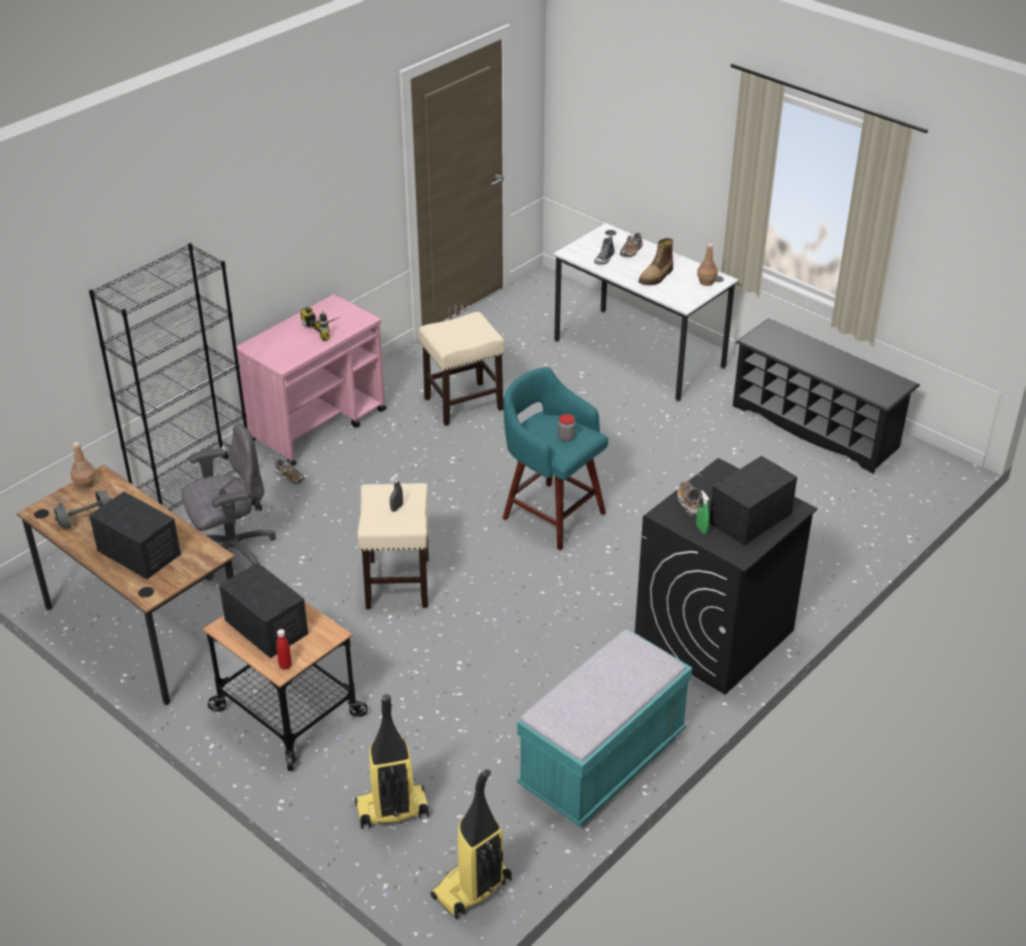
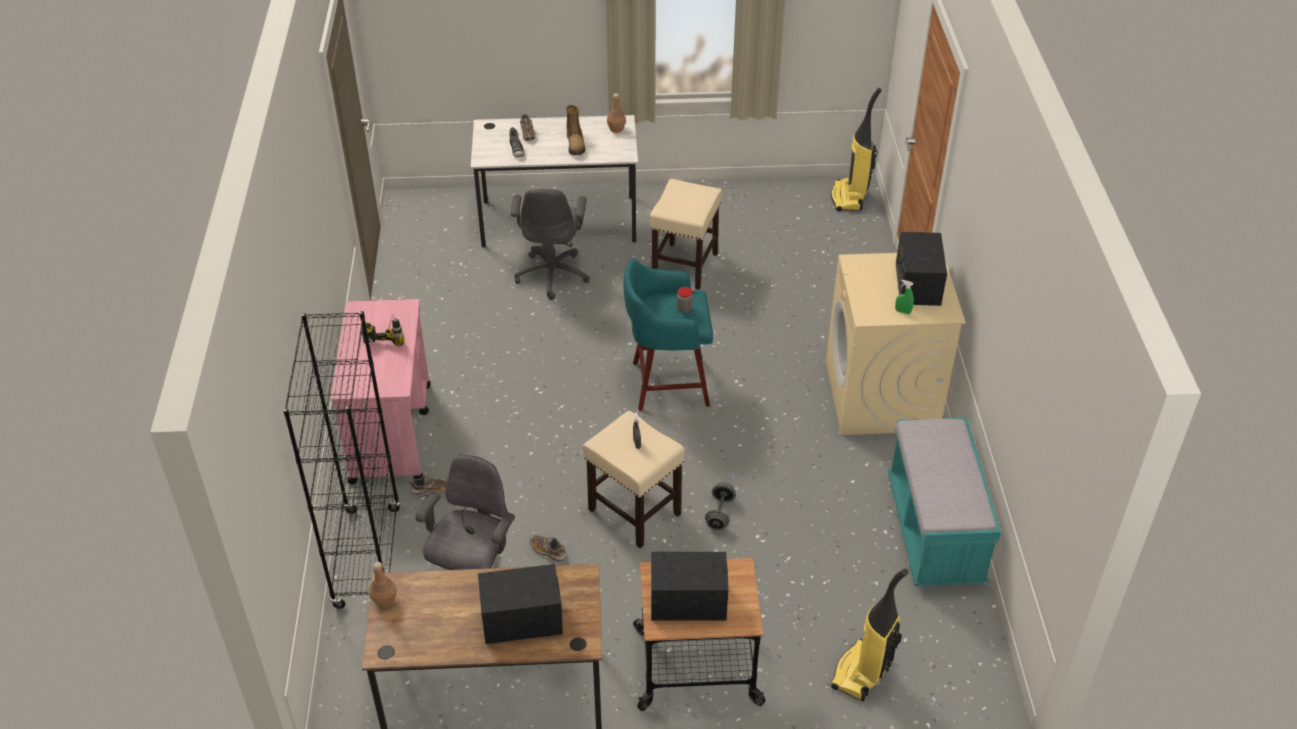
camera: 45 degrees left, 5 degrees up
(85, 519) = (433, 627): grey dumbbell -> grey dumbbell (720, 513)
(285, 666) = (745, 617): red bottle -> none
(462, 404) = (483, 341): beige stool -> beige stool (684, 266)
(472, 890) = (979, 679): vacuum cleaner -> vacuum cleaner (849, 198)
(579, 388) = (553, 274): none -> grey office chair
(689, 503) = (869, 298): shoe -> shoe (548, 551)
(714, 636) = (882, 396): black washing machine -> beige washing machine
(816, 427) = (747, 206): black shoe rack -> none

